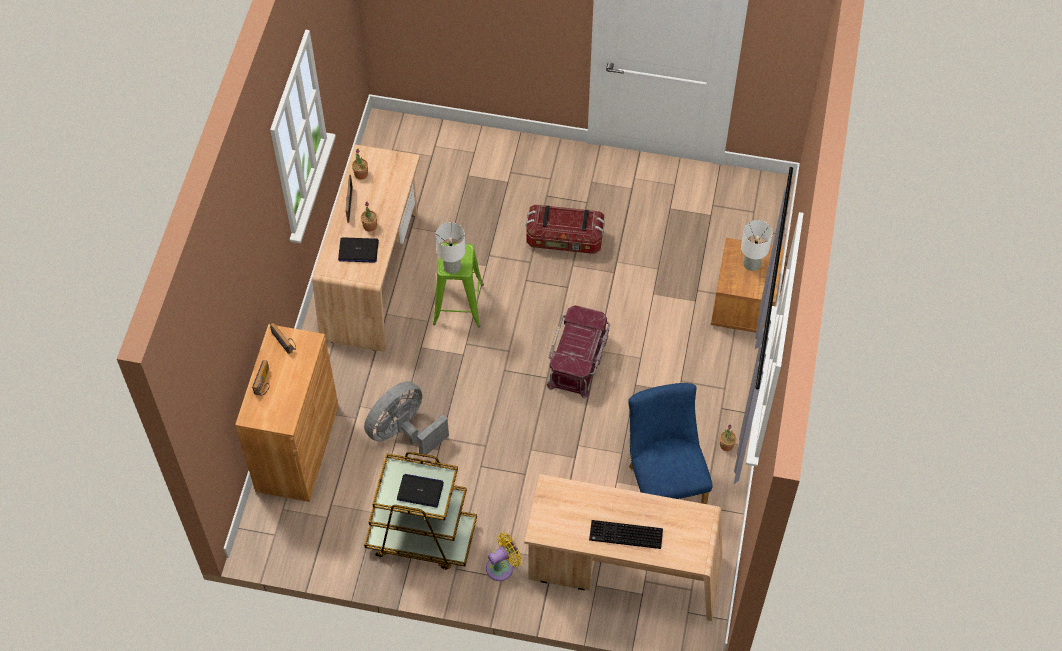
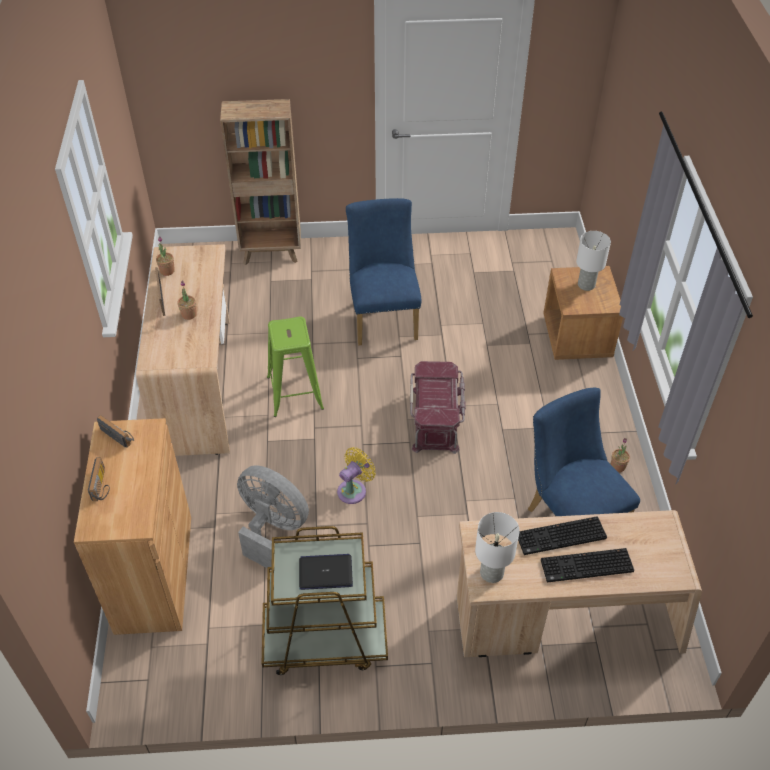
camera: 15 degrees left, 10 degrees down
(358, 250) = (182, 339): laptop -> none
(404, 432) = (272, 529): grey fan -> grey fan turned 90 degrees clockwise
(451, 266) = (287, 340): white table lamp -> white table lamp (491, 572)
(477, 142) = (272, 253): none -> brown bookcase
(502, 567) = (428, 650): yellow fan -> yellow fan (354, 490)
(564, 239) = (383, 316): storage box -> blue chair
(614, 507) = (560, 538): none -> keyboard

